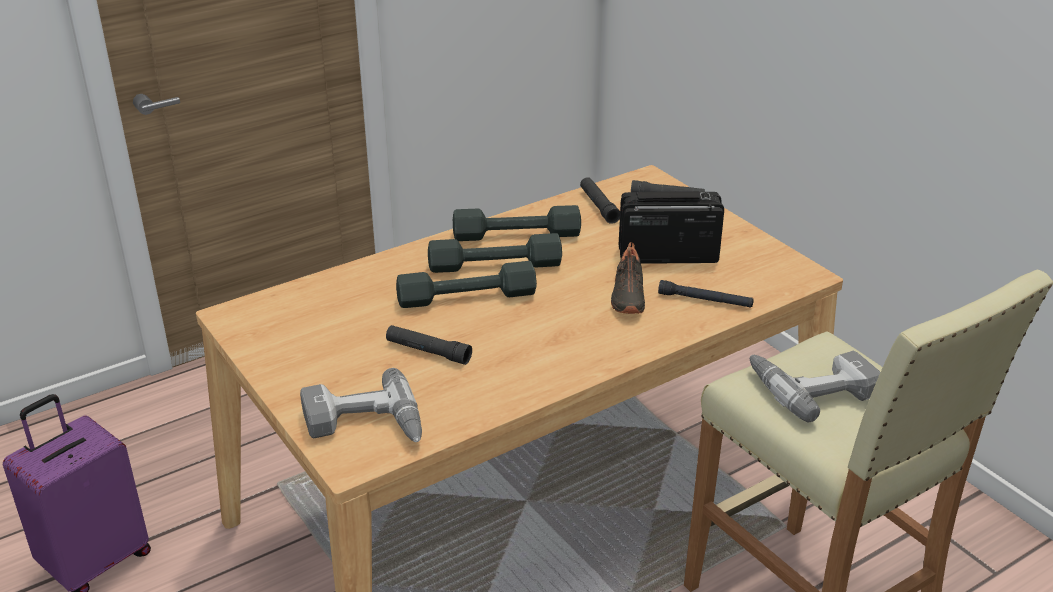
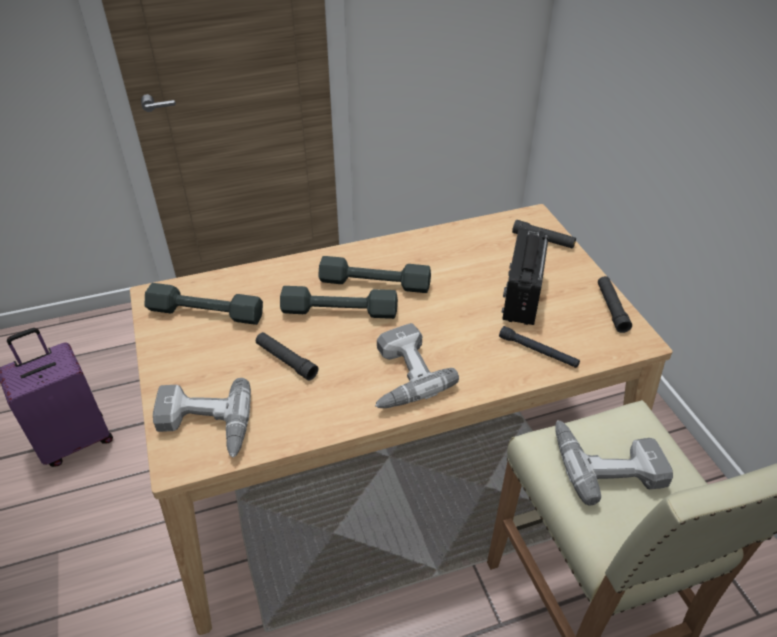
camera: 15 degrees right, 10 degrees up
(517, 234) = (404, 255): grey dumbbell -> grey dumbbell (206, 312)
(566, 344) = (401, 375): none -> power drill
(599, 206) = (482, 238): black flashlight -> black flashlight (611, 308)
(626, 296) = (471, 334): black shoe -> none
(667, 255) = (522, 297): radio -> radio turned 90 degrees counterclockwise

